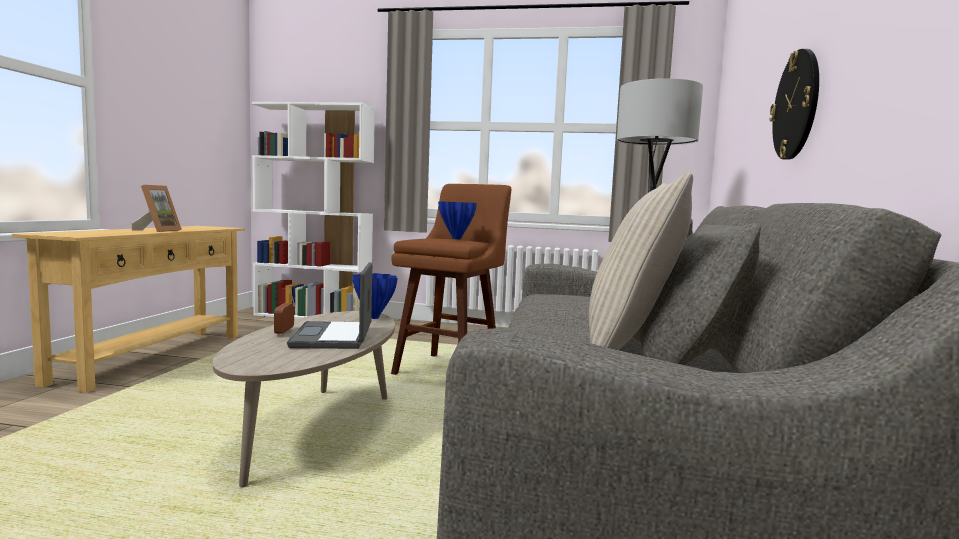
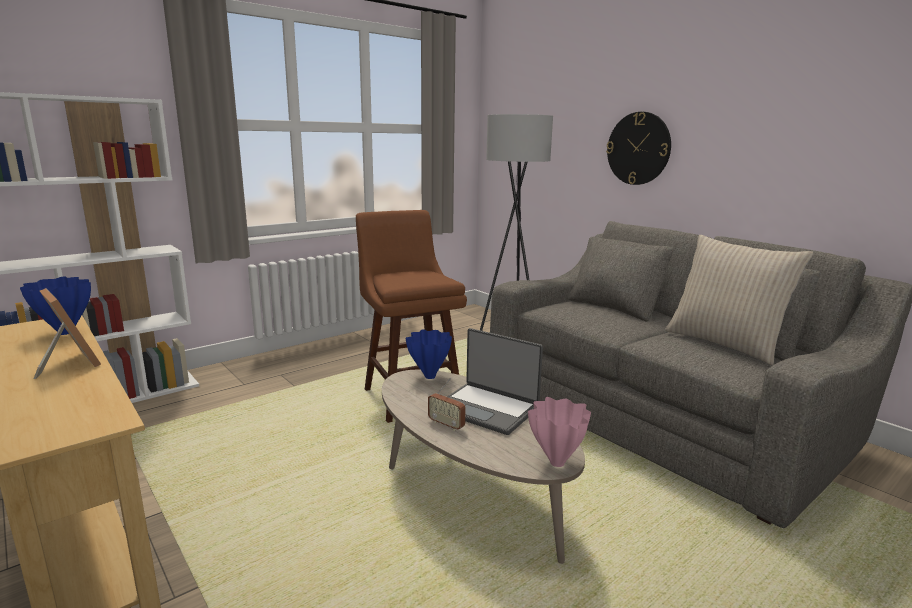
camera: 50 degrees left, 10 degrees up
(253, 366) = (556, 462): none -> pink vase
(456, 238) = (416, 274): blue vase -> blue vase (65, 332)

